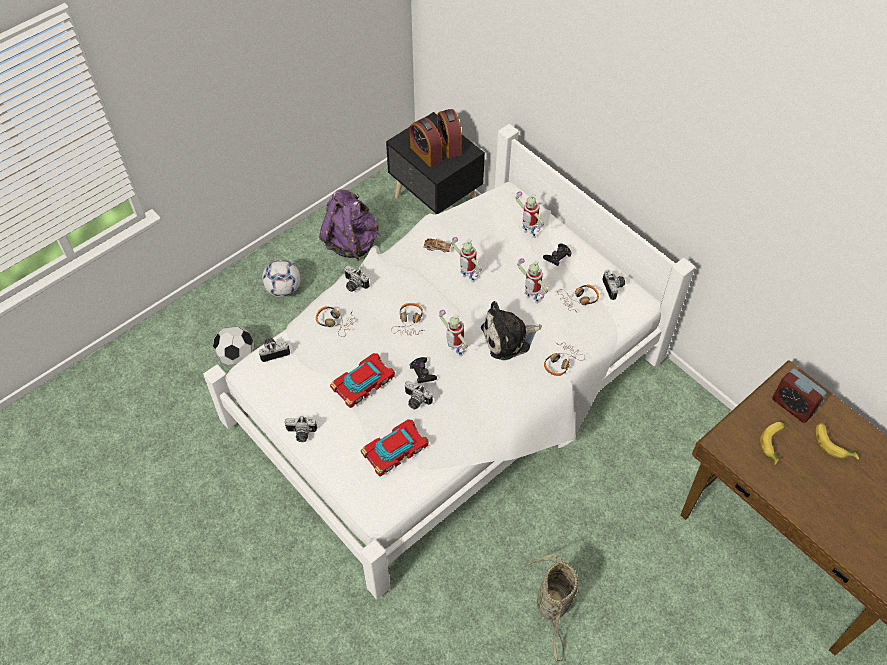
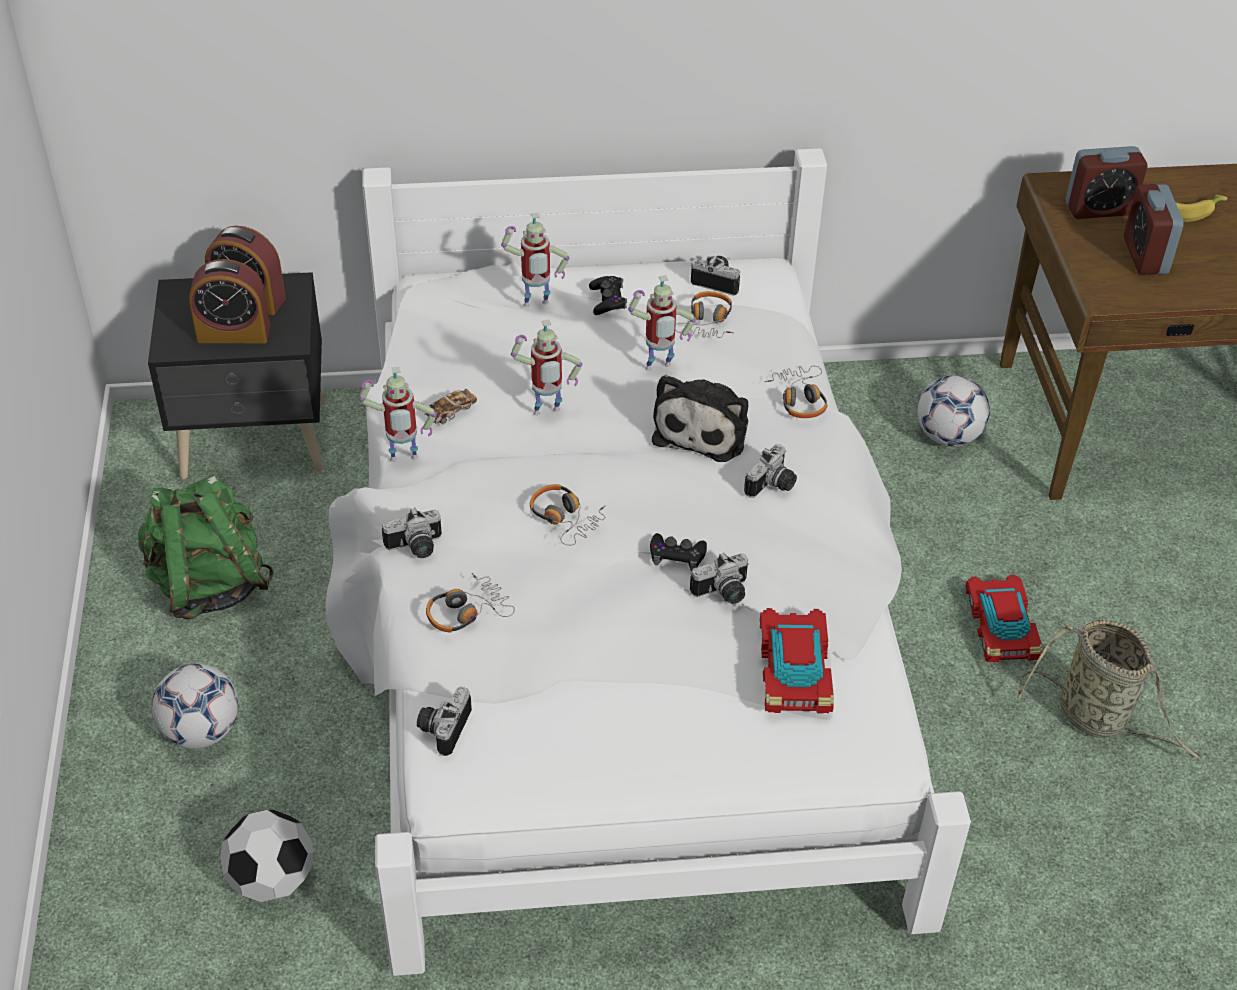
camera: 55 degrees left, 10 degrees down
(301, 434) = (650, 780): camera -> camera (773, 486)
(351, 242) = (209, 585): purple backpack -> green backpack
(363, 383) = (630, 639): toy car -> toy car (1002, 625)
(454, 352) = (673, 500): toy robot -> toy robot (403, 461)
(682, 448) = (948, 436): none -> football
(774, 444) = (1145, 255): banana -> alarm clock

